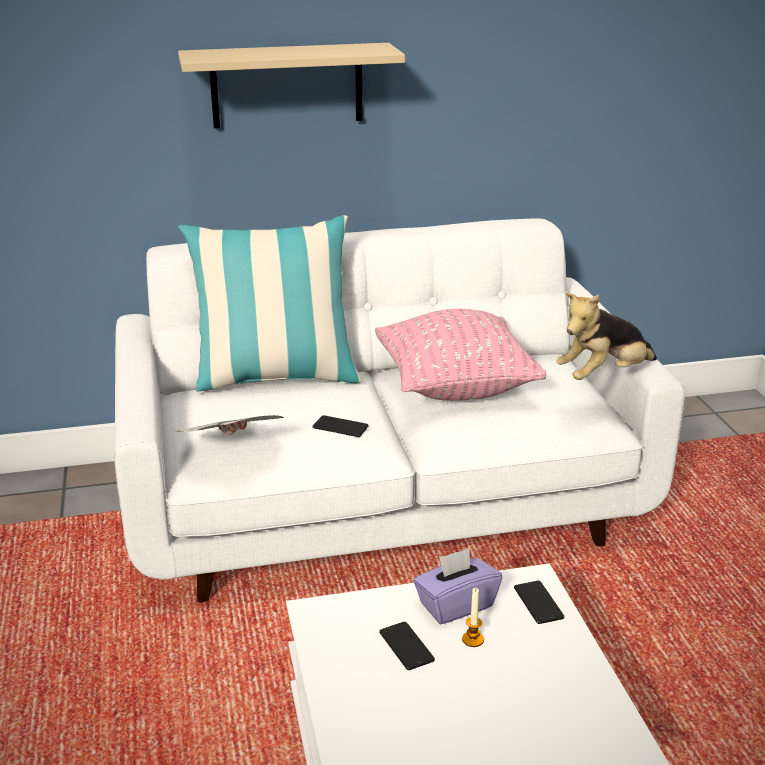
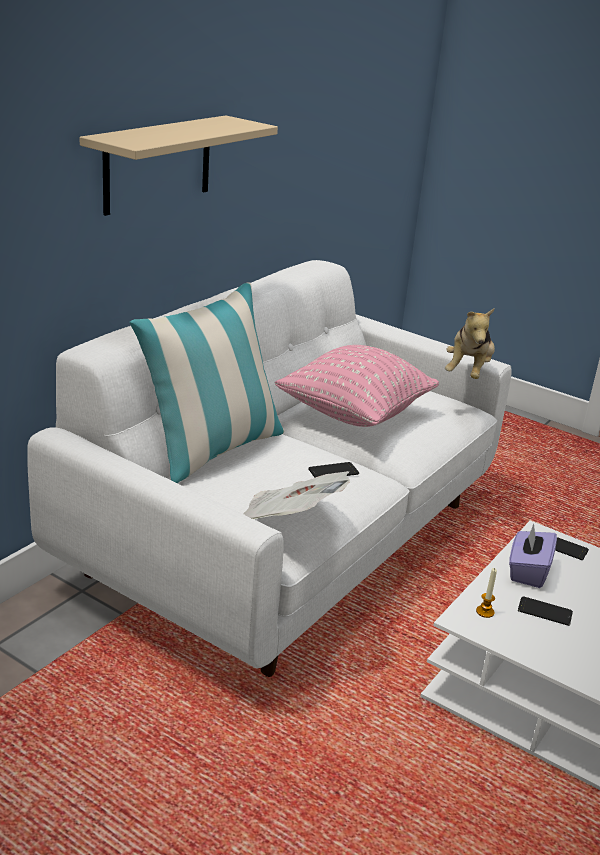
camera: 45 degrees left, 0 degrees up
(473, 639) = (568, 588): candle -> candle (485, 612)

